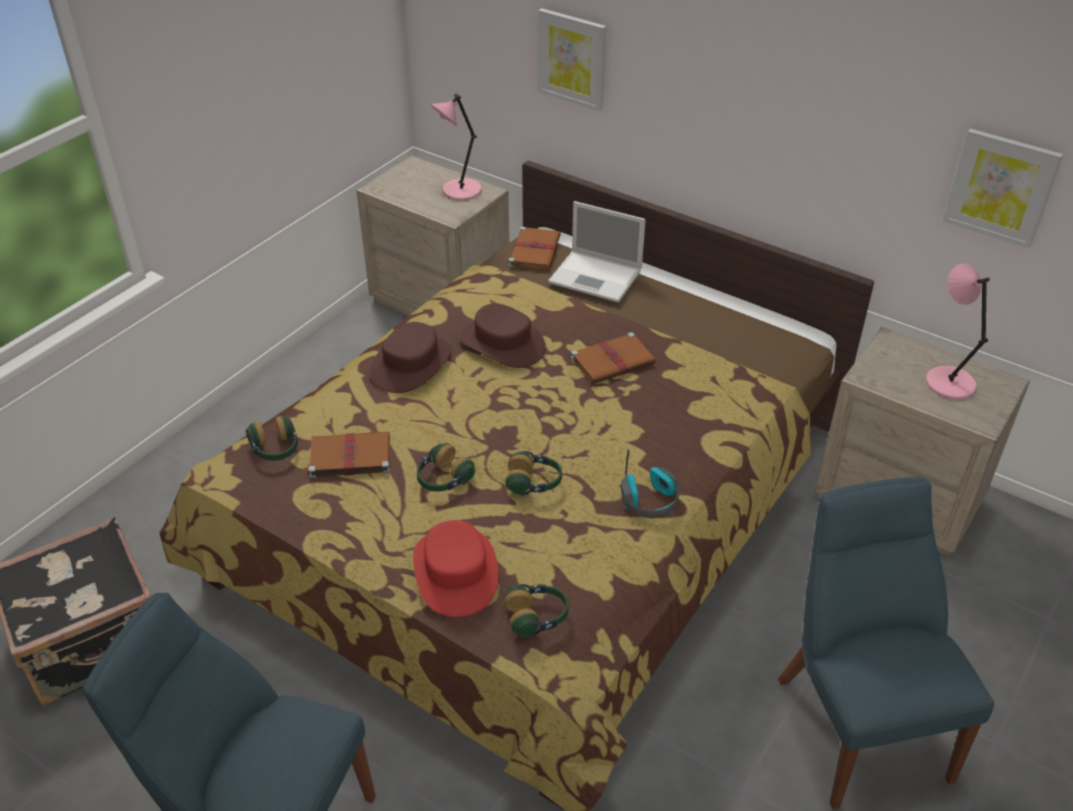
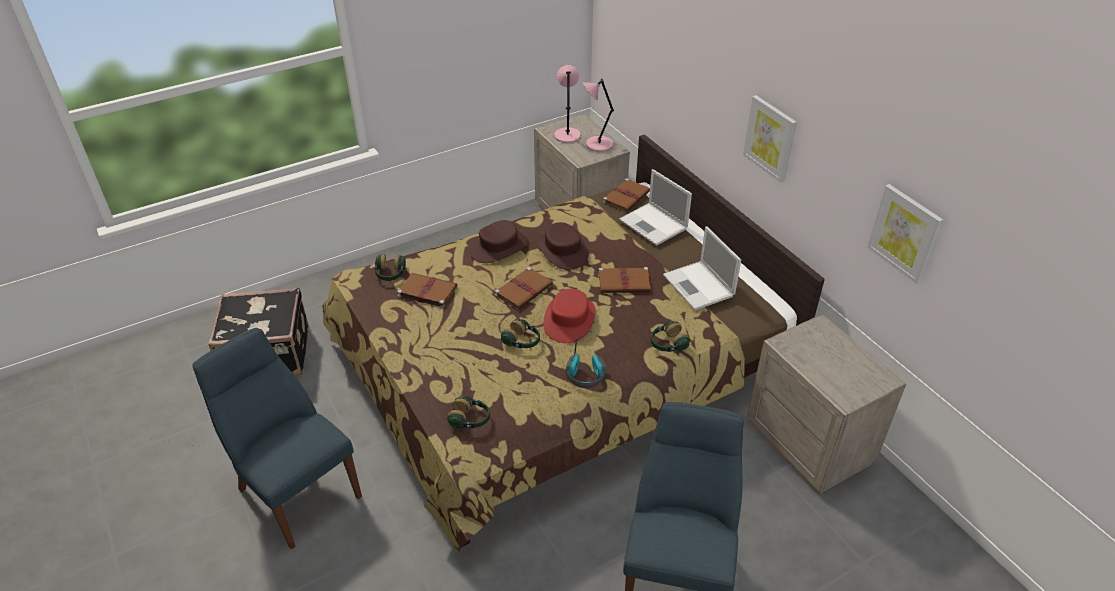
camera: 25 degrees right, 0 degrees up
(443, 479) = (471, 322): headphones -> headphones (667, 344)
(456, 572) = (442, 377): red hat -> red hat (569, 319)
(487, 411) = (524, 289): none -> brown book
(572, 59) = (675, 71): picture -> picture (770, 138)
(709, 338) = (699, 286): none -> laptop
(948, 382) = (841, 365): pink table lamp -> pink table lamp (567, 135)

